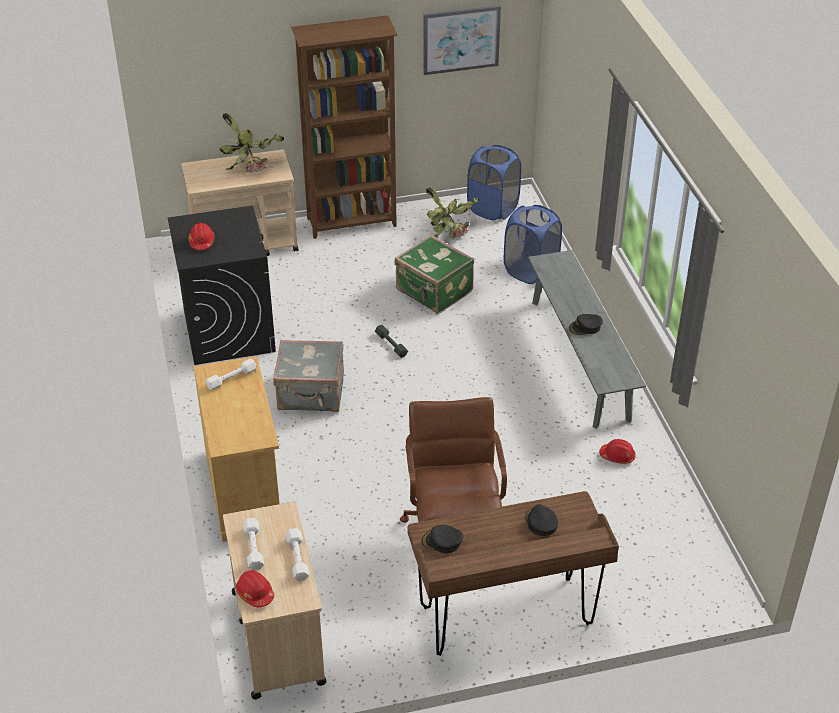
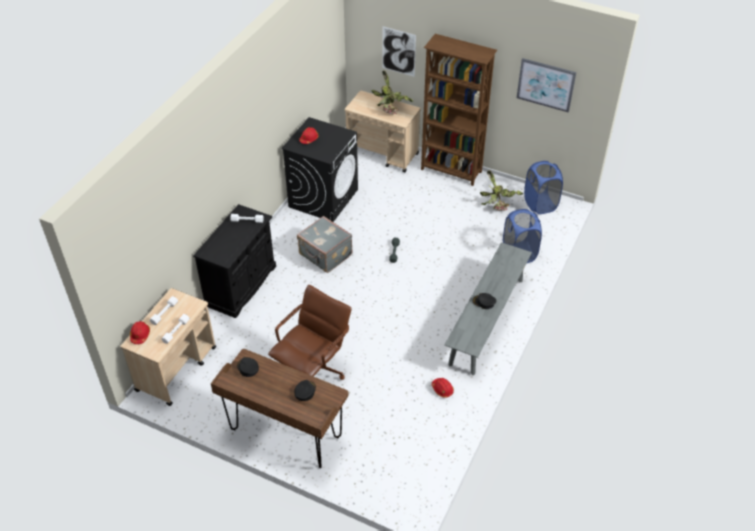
camera: 40 degrees right, 5 degrees up
(234, 77) = (398, 51): none -> picture
(244, 489) = (241, 285): beige cabinet -> black cabinet
(433, 292) = (450, 235): green suitcase -> none

